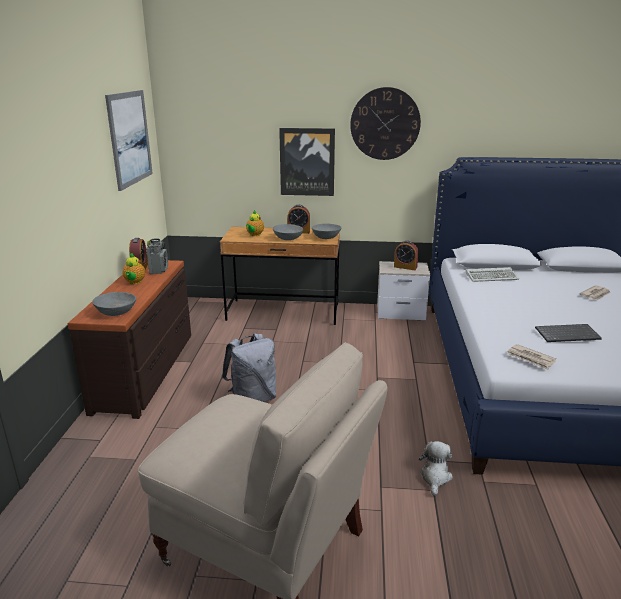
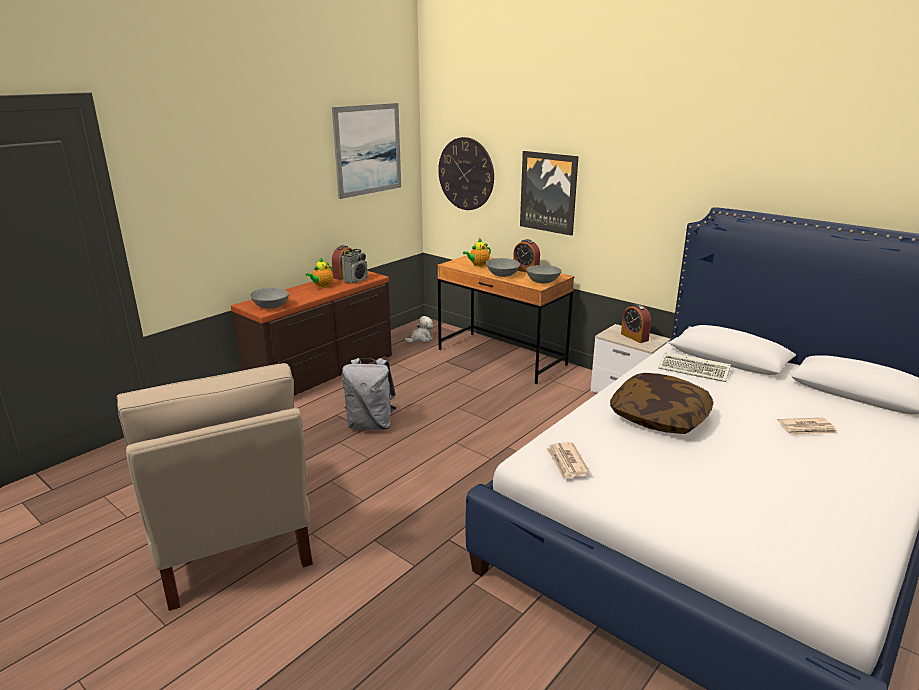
camera: 35 degrees right, 0 degrees up
(385, 124) = (634, 155): wall clock -> wall clock (466, 174)
(435, 477) = (432, 556): plush toy -> plush toy (420, 338)
(525, 312) = (659, 417): none -> pillow
(567, 334) = (663, 455): keyboard -> none

